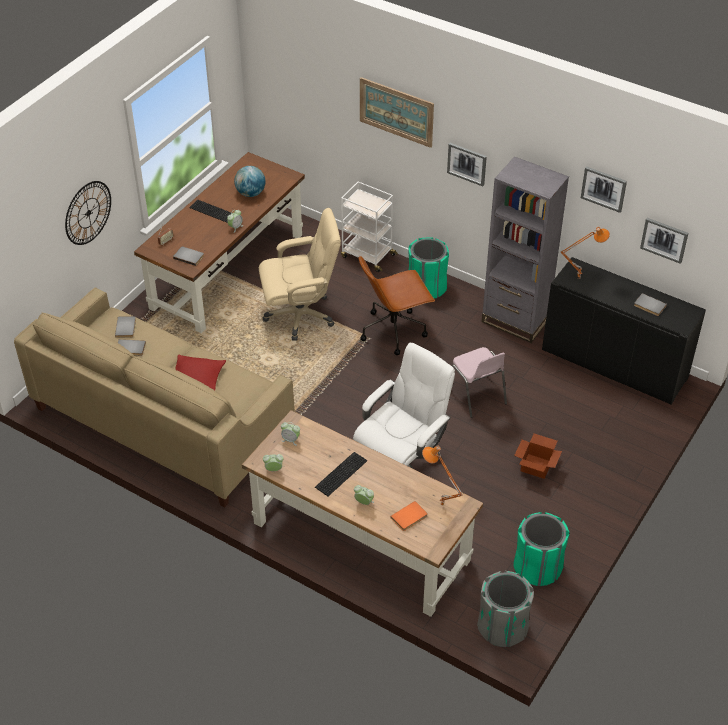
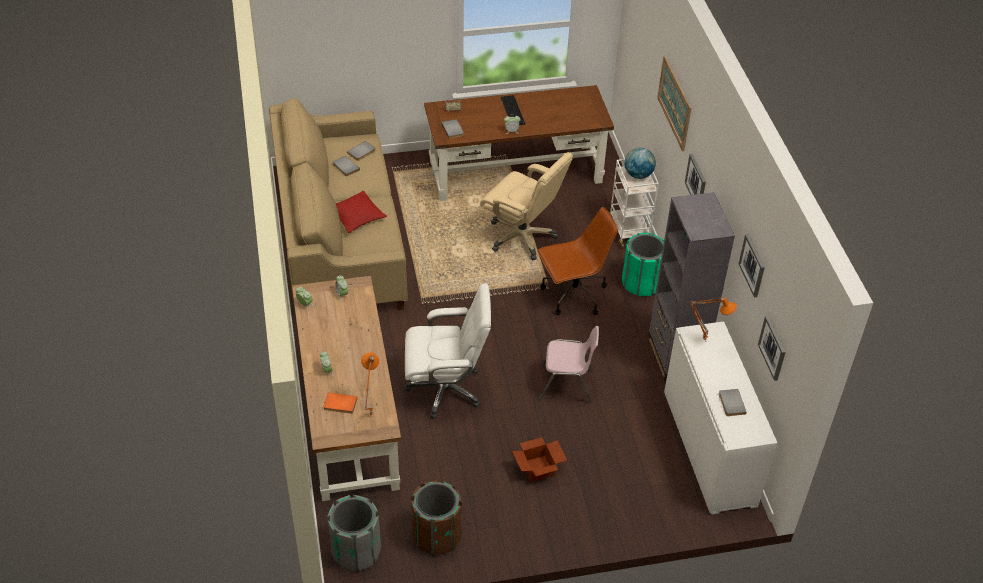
camera: 45 degrees right, 0 degrees up
(88, 213) = (390, 46): wall clock -> none
(250, 193) = (556, 114): globe -> globe (638, 175)
(339, 474) = (339, 340): keyboard -> none
(394, 330) = (573, 295): brown office chair -> brown office chair turned 135 degrees clockwise
(476, 395) = (567, 385): pink chair -> pink chair turned 105 degrees counterclockwise
(537, 568) = (436, 536): green trash can -> brown trash can
(614, 364) = (709, 448): black cabinet -> white cabinet

